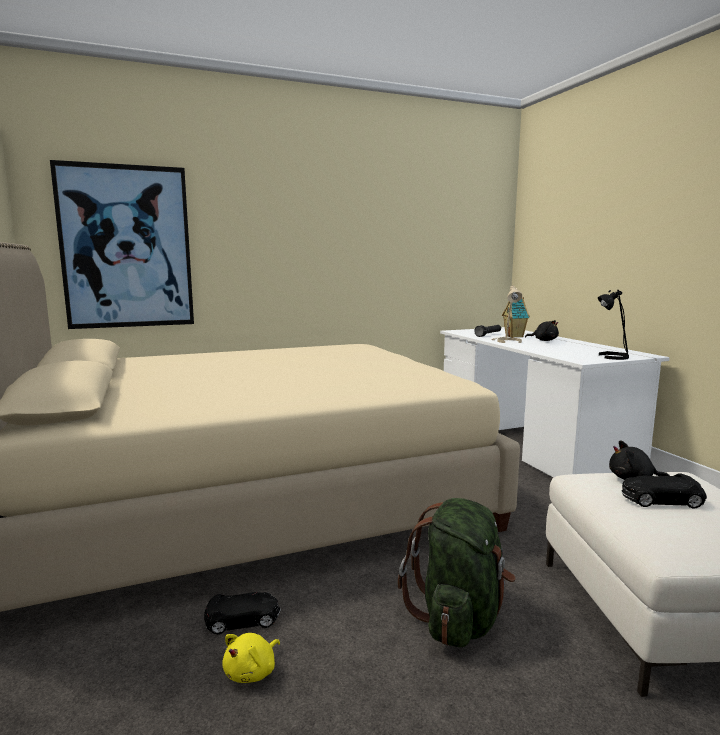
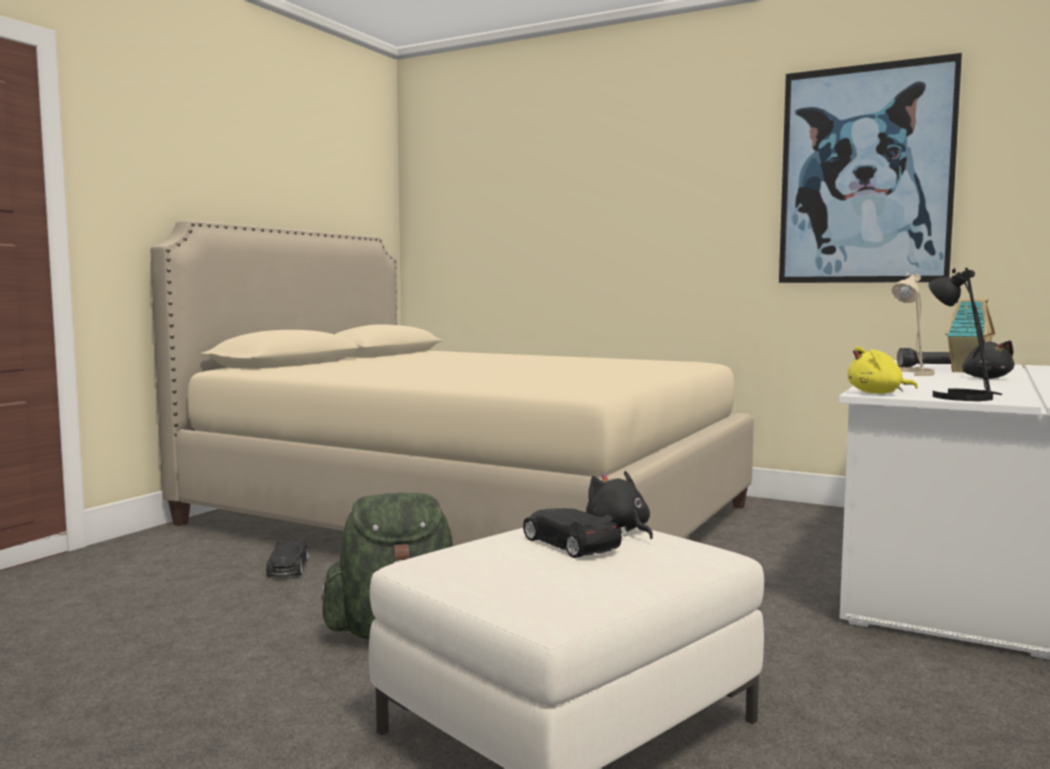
camera: 50 degrees right, 5 degrees down
(127, 247) = (481, 238): picture -> picture (865, 175)
(243, 619) = (288, 568): black toy car -> black toy car turned 45 degrees clockwise
(252, 672) = (231, 589): yellow plush toy -> yellow plush toy (878, 393)

